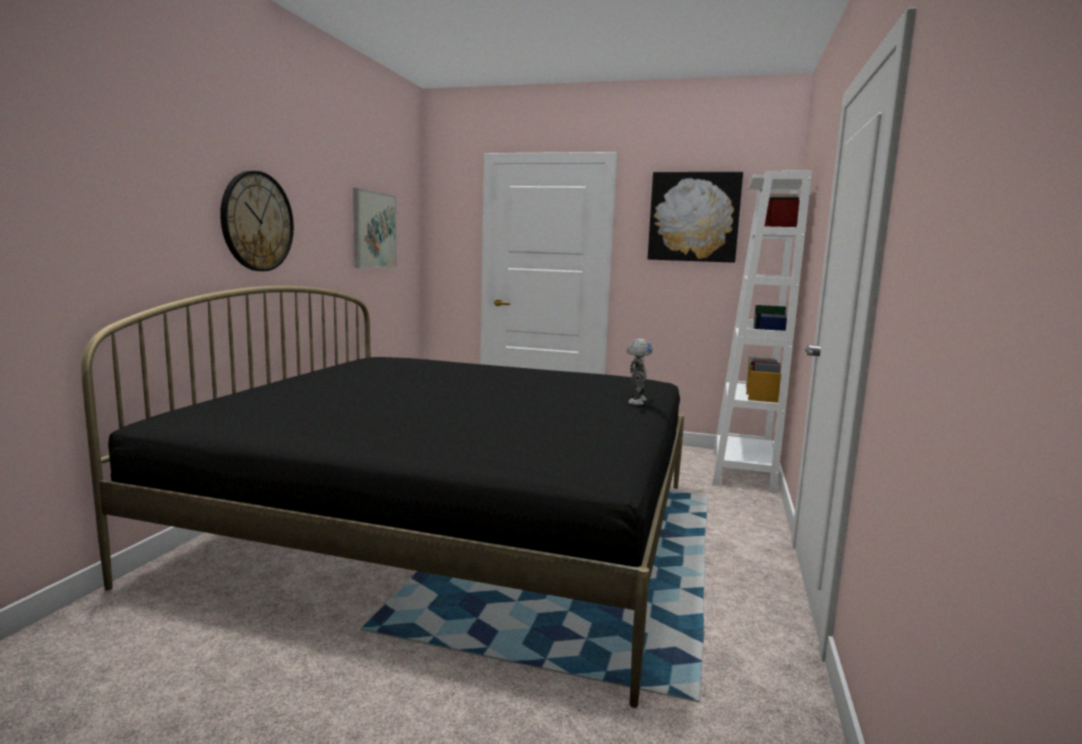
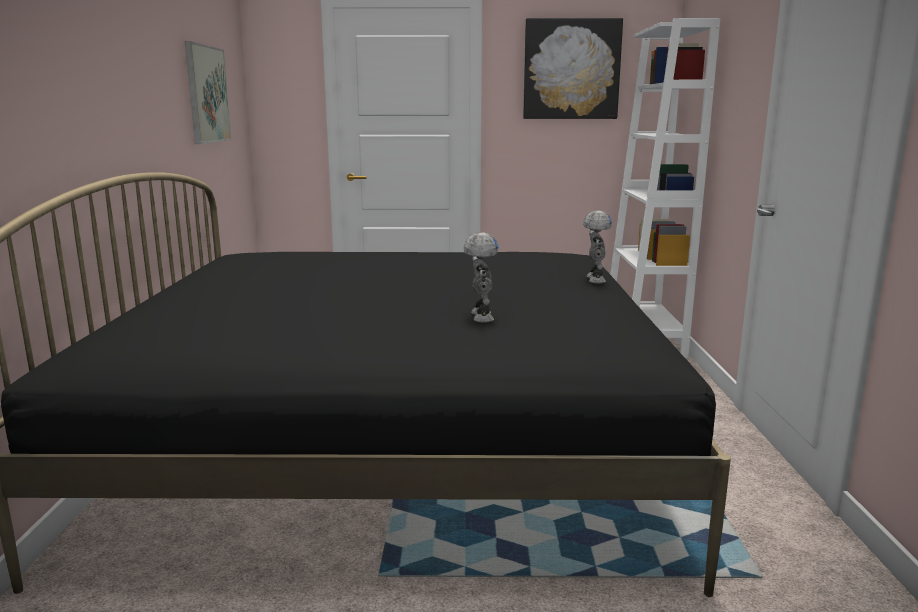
camera: 15 degrees left, 5 degrees up
(257, 221) = (102, 90): wall clock -> none
(491, 419) = (480, 317): none -> toy robot

